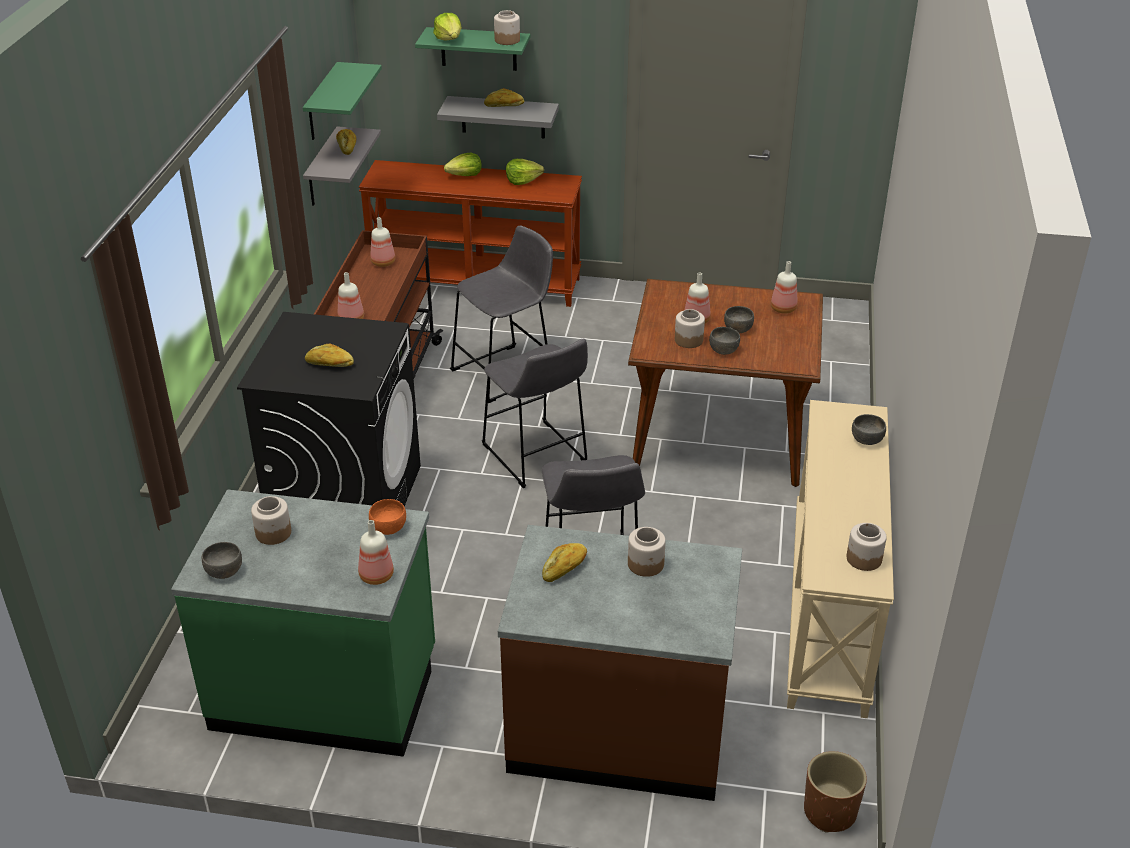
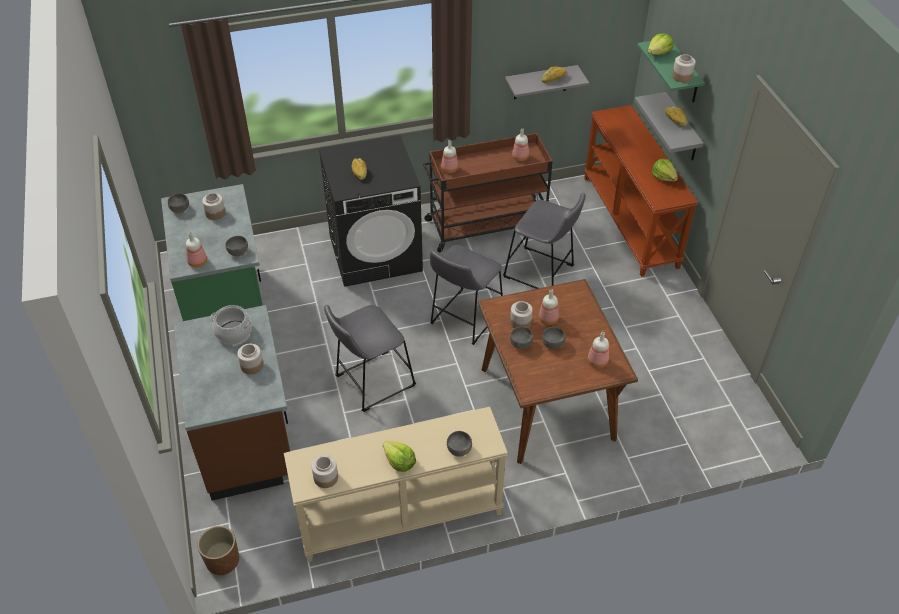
camera: 65 degrees right, 10 degrees up
(322, 103) = (558, 43): green shelf -> none
(388, 528) = (238, 252): orange bowl -> grey bowl
(465, 175) = (646, 149): lettuce -> lettuce (399, 462)
(565, 568) = (234, 332): bread -> cooking pot

